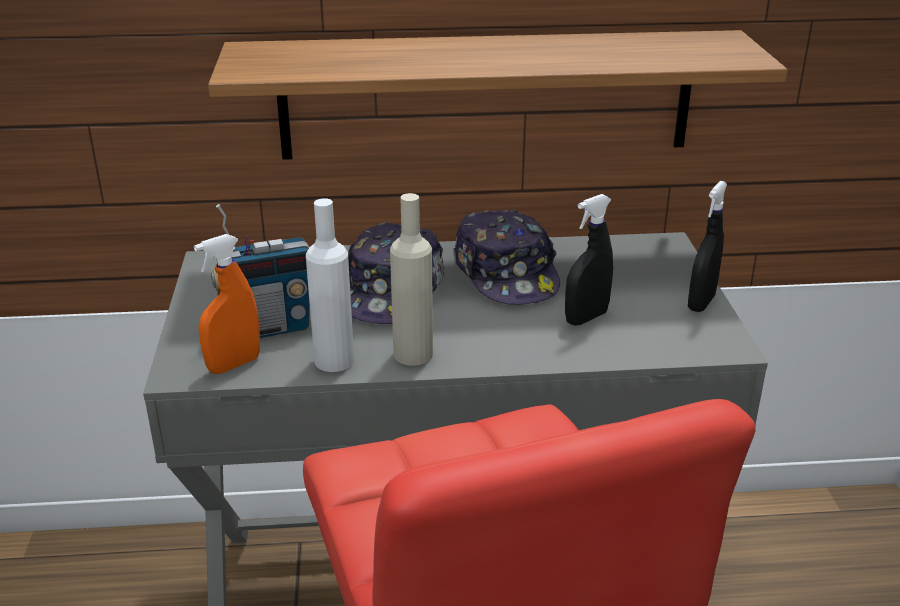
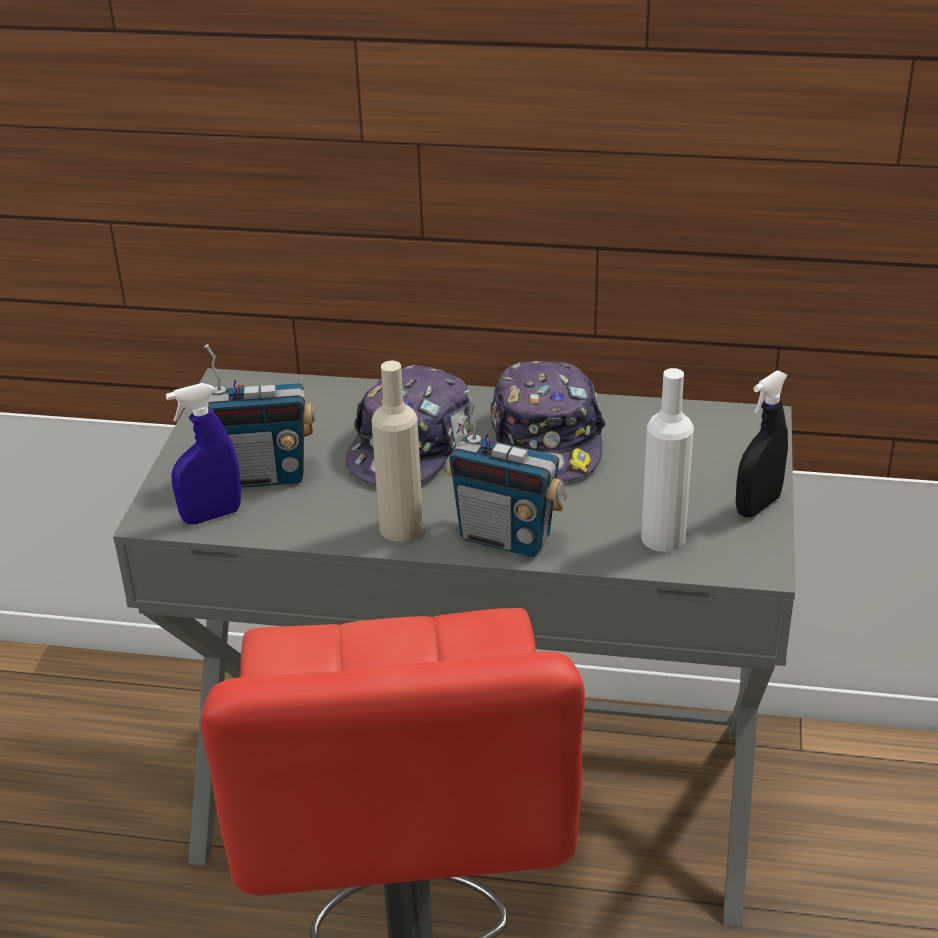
camera: 15 degrees right, 5 degrees up
(234, 365) = (211, 515): orange spray bottle -> blue spray bottle
(334, 360) = (315, 524): white bottle -> white bottle (663, 537)
(486, 95) = (548, 226): shelf -> none
(508, 351) = (505, 538): none -> radio
(586, 318) = (612, 508): black spray bottle -> none

